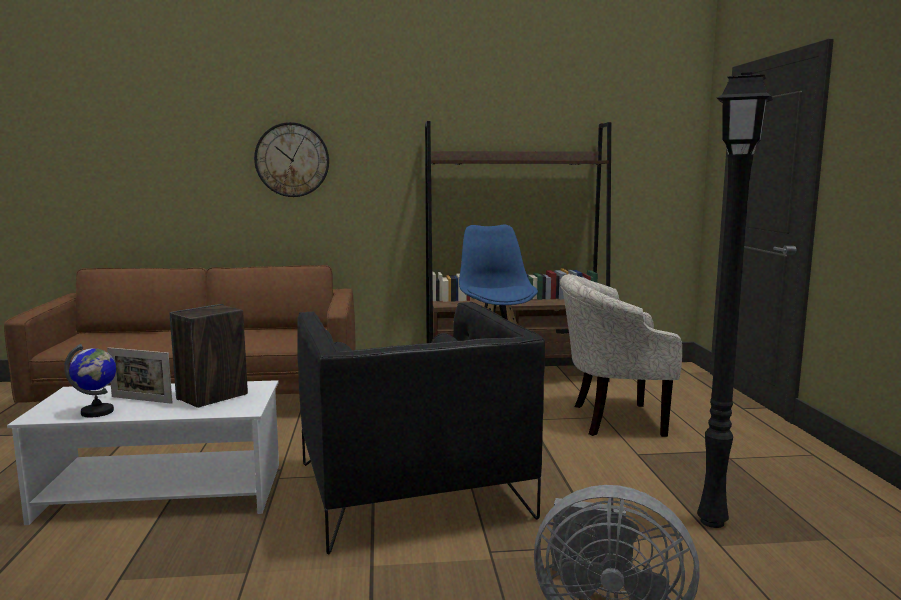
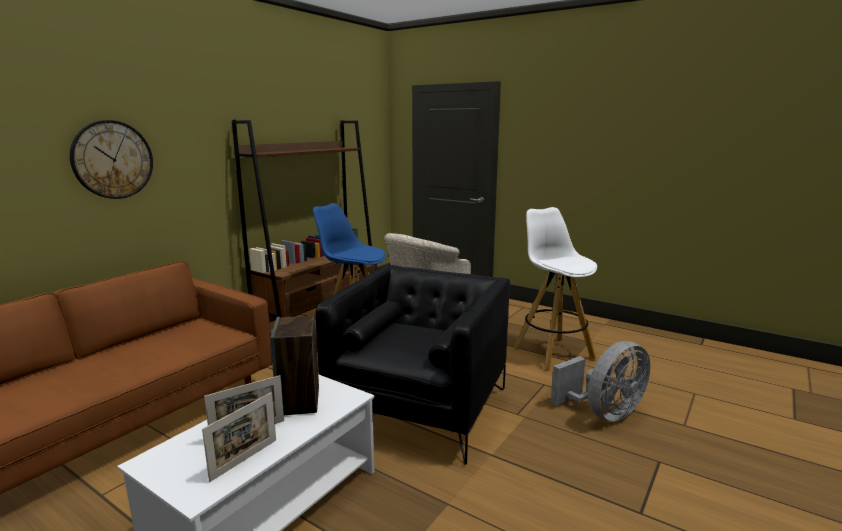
camera: 50 degrees left, 5 degrees up
(97, 412) = (244, 459): globe -> picture frame
(411, 490) = (420, 407): black armchair -> black armchair turned 90 degrees counterclockwise
(714, 521) = (552, 353): black floor lamp -> white stool

